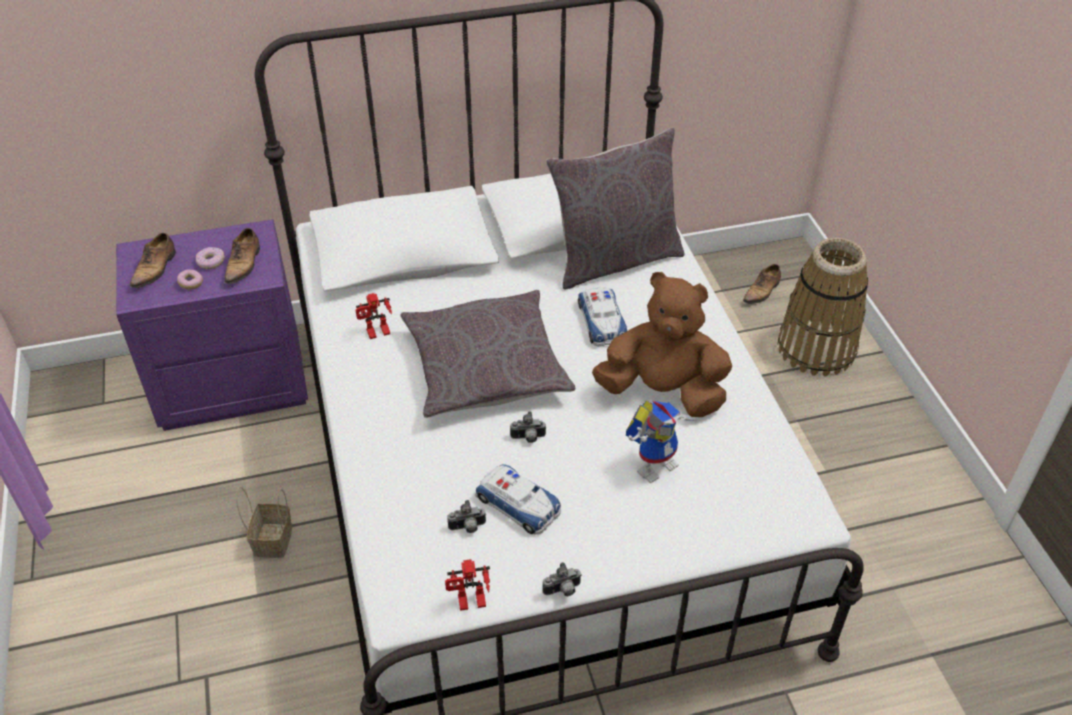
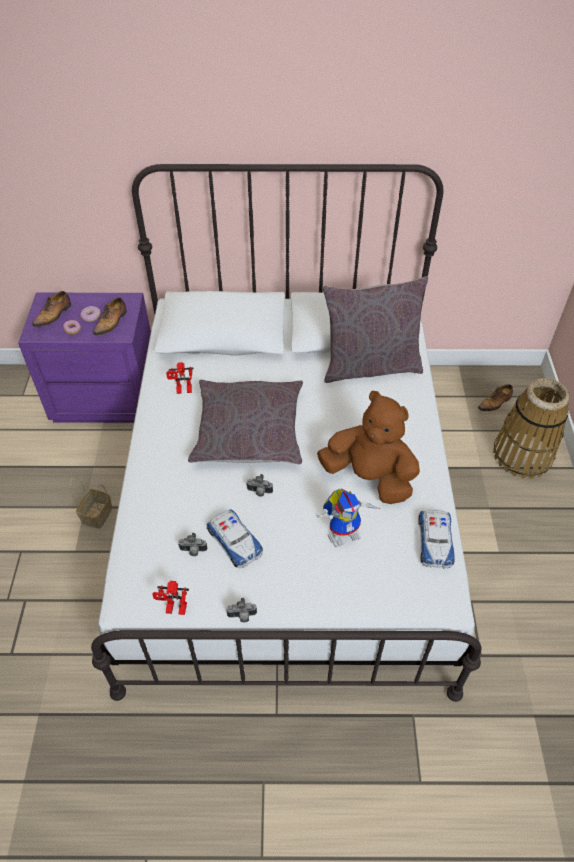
camera: 15 degrees right, 5 degrees up
(602, 322) = (344, 413): toy car -> toy car (435, 541)

